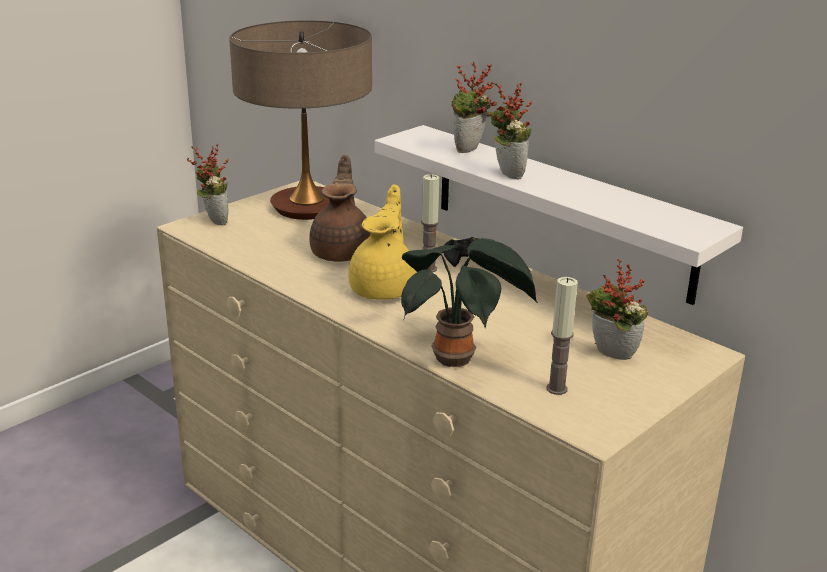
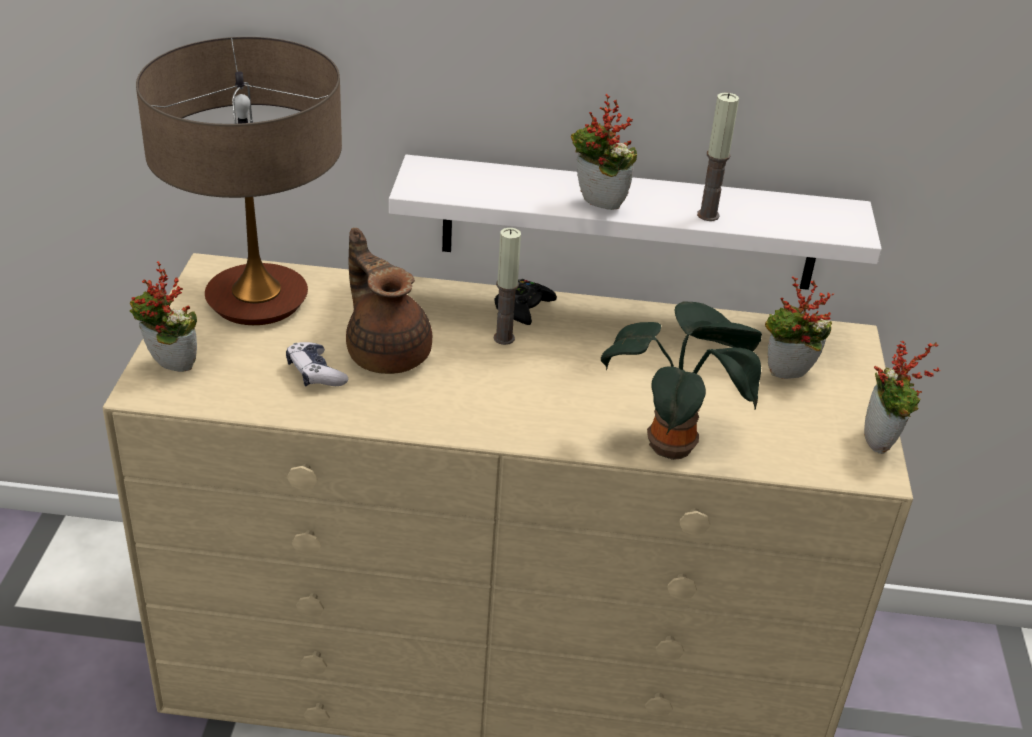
camera: 40 degrees left, 10 degrees up
(286, 248) = (315, 373): none -> game controller
(385, 288) = (496, 385): yellow teapot -> none
(470, 151) = (514, 181): potted plant -> potted plant (882, 443)
(557, 389) = (792, 438): candle -> candle (708, 215)

